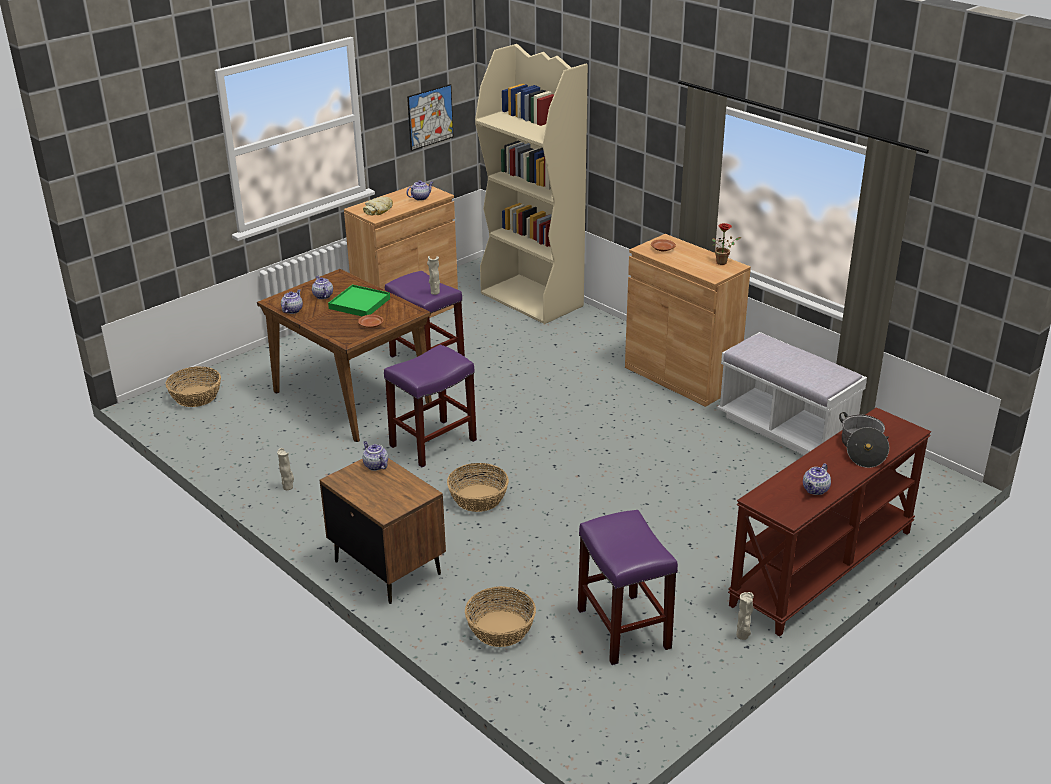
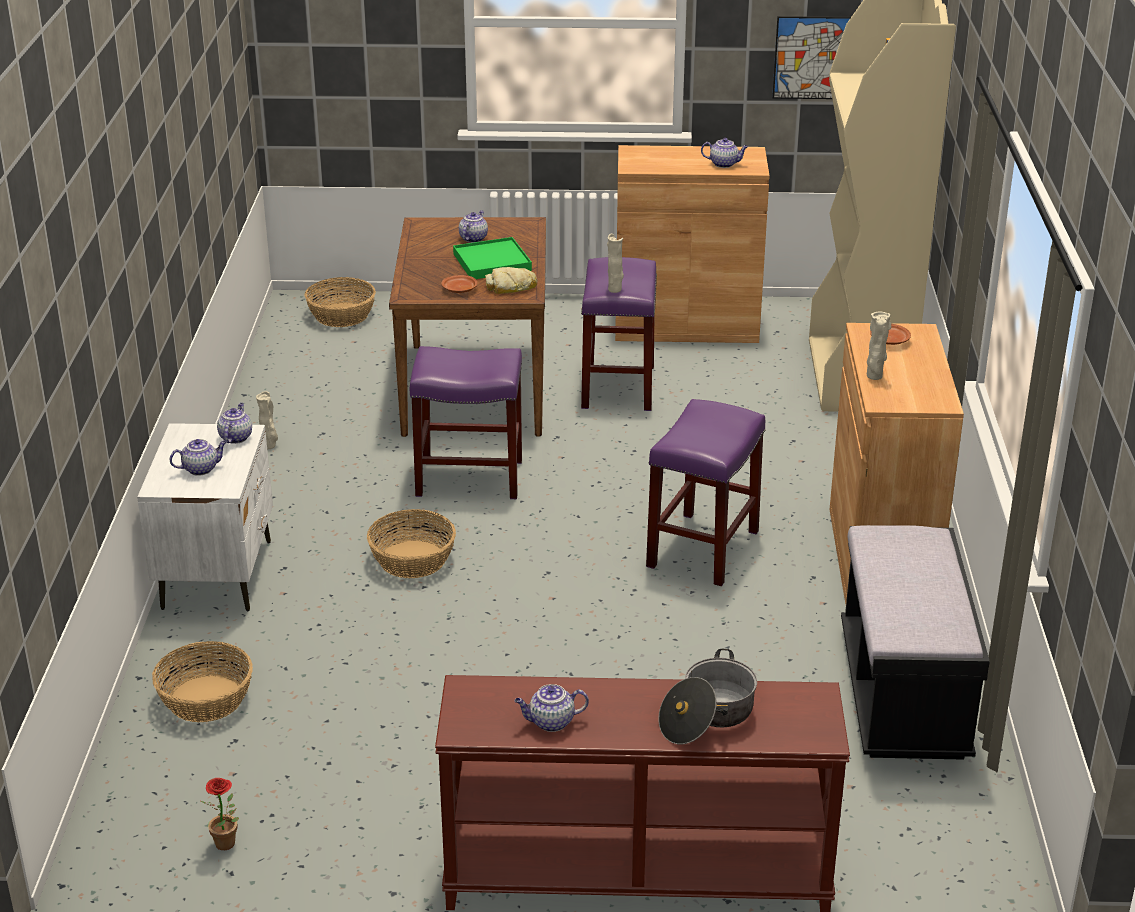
camera: 45 degrees right, 0 degrees up
(292, 310) = (418, 240): teapot -> teapot (201, 469)
(379, 210) = (651, 160): bread -> bread (511, 287)
(387, 567) = (218, 574): brown nightstand -> white nightstand
(622, 628) = (310, 780): purple stool -> purple stool (702, 548)
(723, 262) = (936, 391): potted plant -> potted plant (228, 845)
(743, 636) = (408, 880): beige vase -> beige vase (874, 377)
(785, 429) = (903, 695): white bench -> black bench

